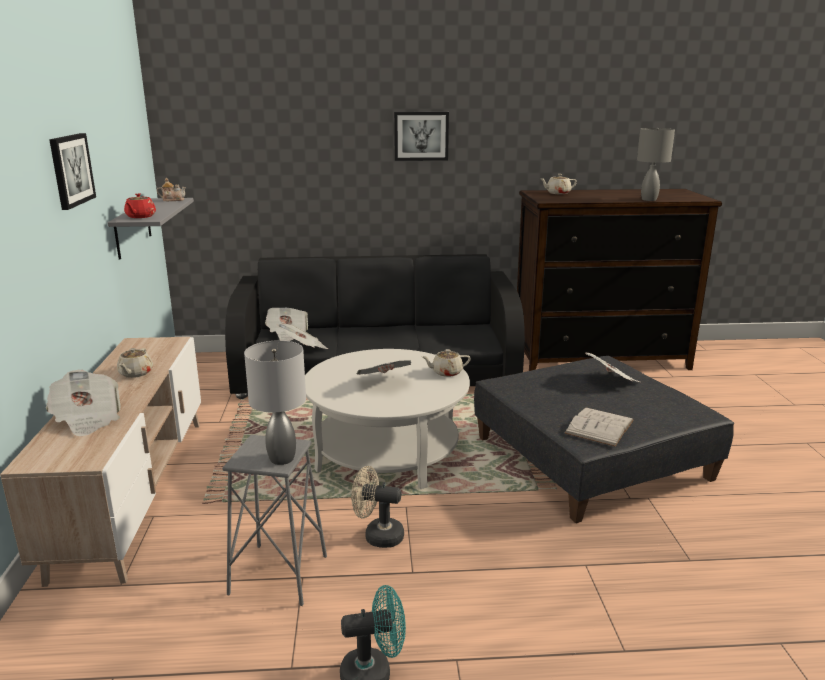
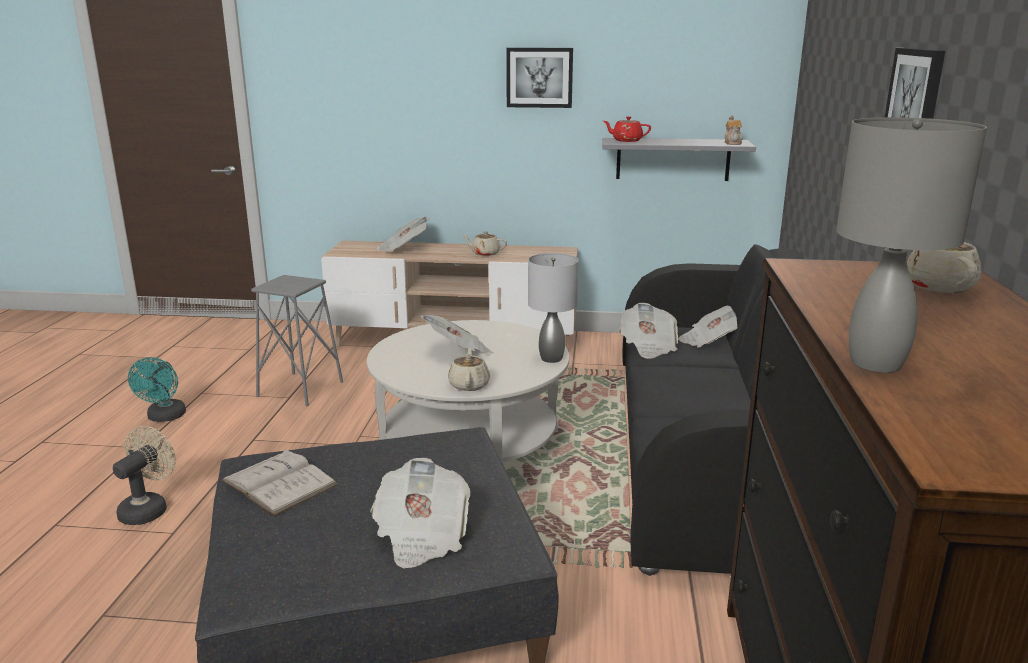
camera: 100 degrees right, 0 degrees up
(282, 458) = (275, 287): grey table lamp -> grey table lamp (552, 359)
(377, 536) = (317, 428): beige fan -> beige fan (148, 509)

